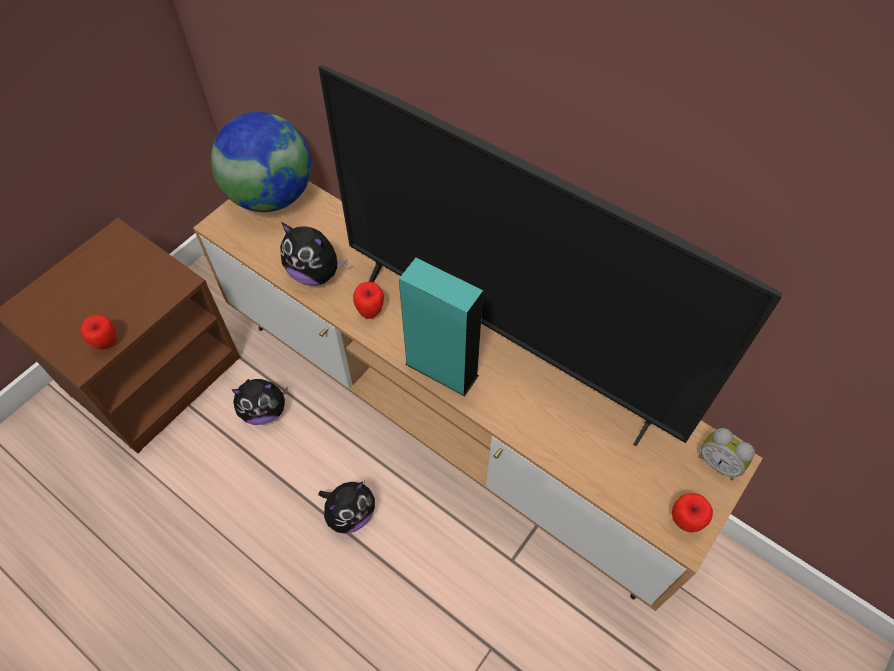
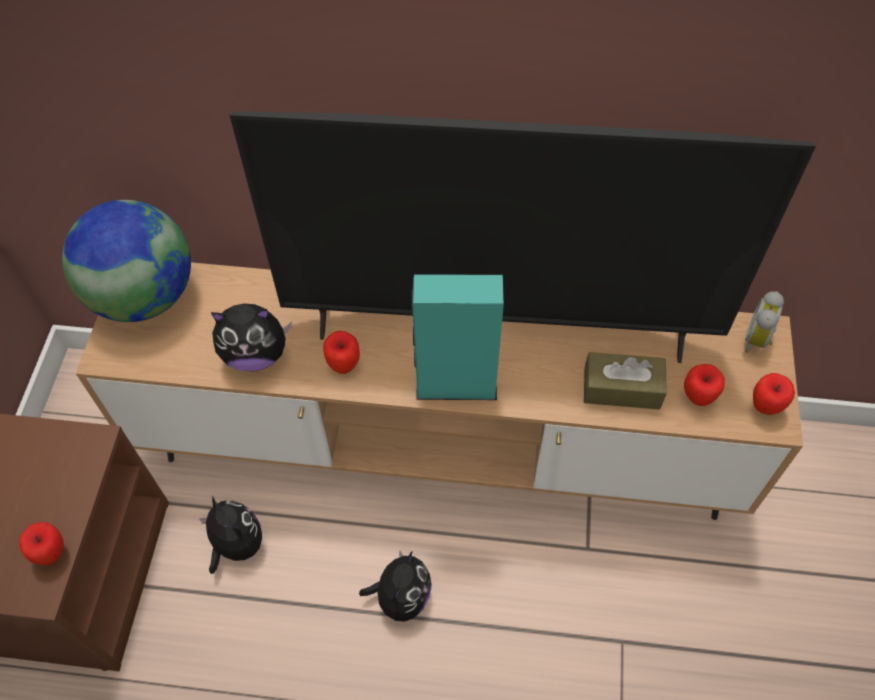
camera: 30 degrees left, 0 degrees up
(264, 411) = (236, 544): plush toy -> plush toy turned 90 degrees counterclockwise
(570, 440) = (621, 389): none -> brown tissue box
(629, 482) = (697, 398): none -> apple
(718, 462) = (758, 340): alarm clock -> alarm clock turned 105 degrees clockwise

